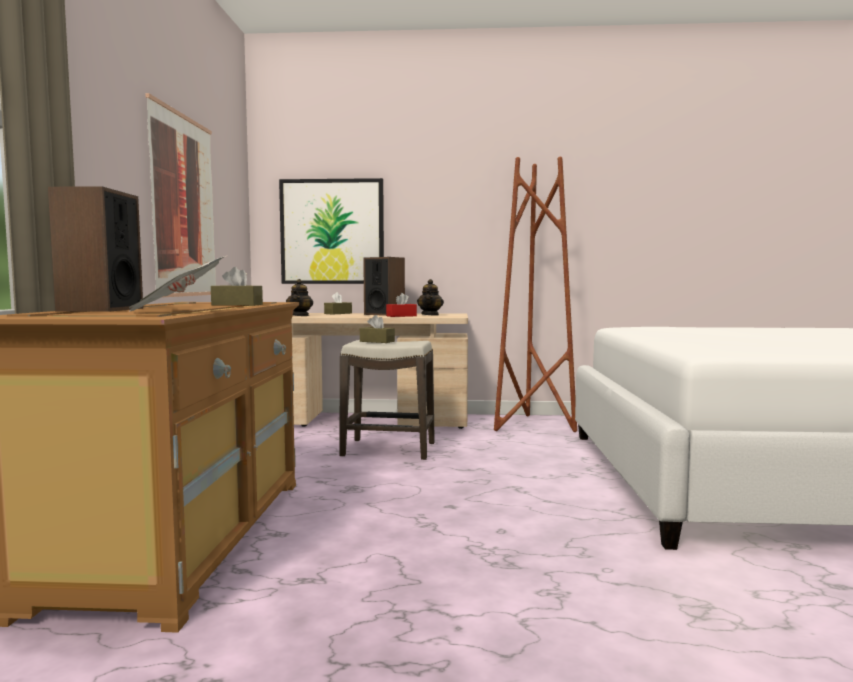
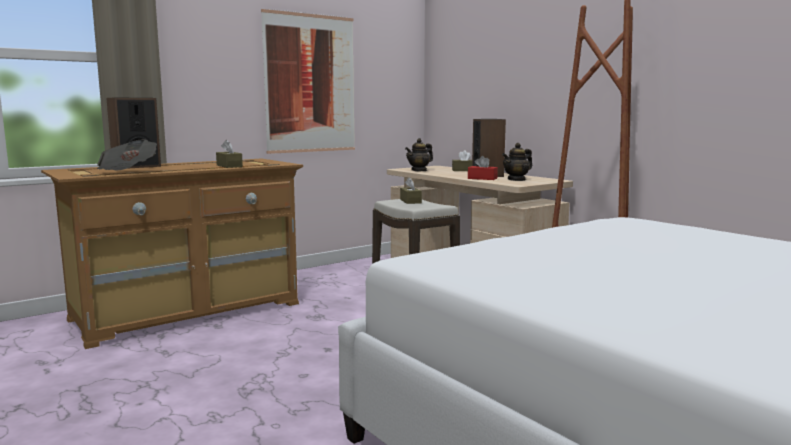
camera: 50 degrees right, 5 degrees up
(332, 232) = (473, 92): picture -> none

